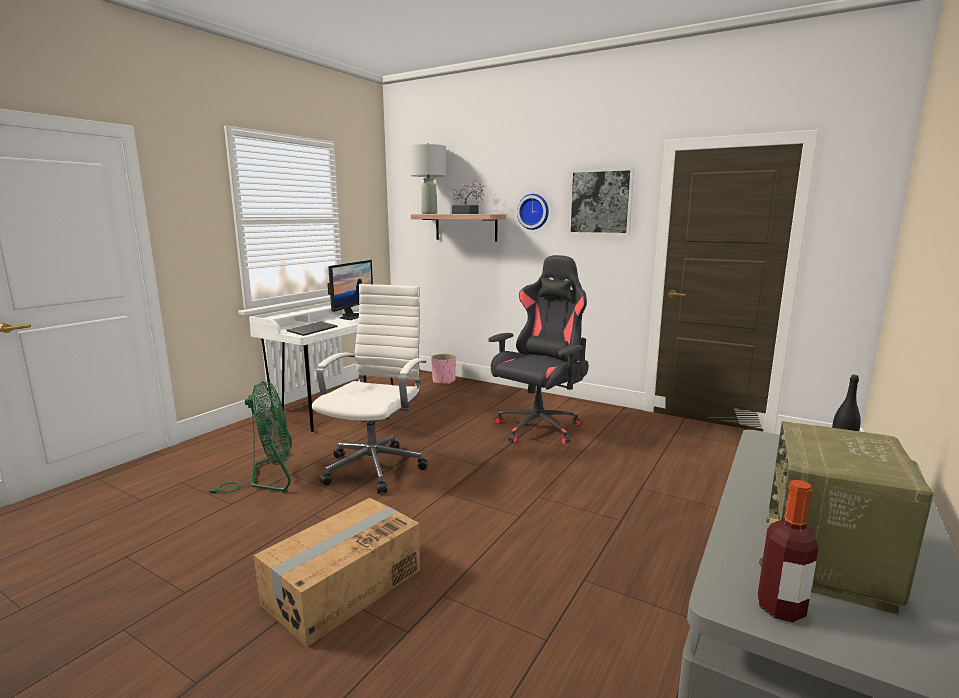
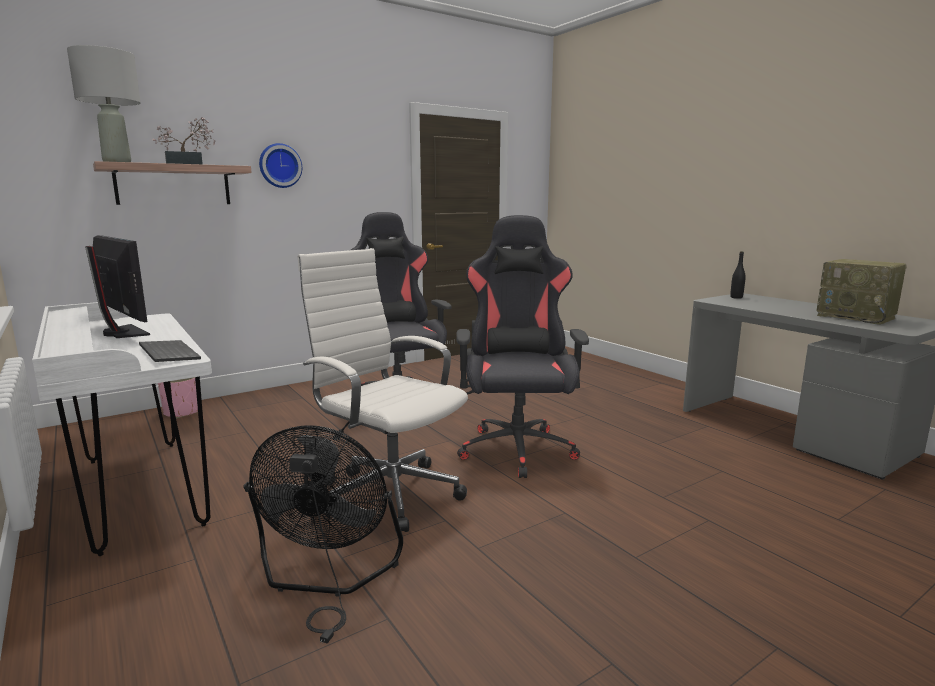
camera: 65 degrees left, 0 degrees up
(267, 476) = (323, 579): green fan -> black fan
(342, 586) = (636, 543): cardboard box -> none
(485, 498) = (517, 451): none -> black office chair
(600, 202) = (357, 158): picture -> none
(780, 608) = (902, 327): bottle -> none

